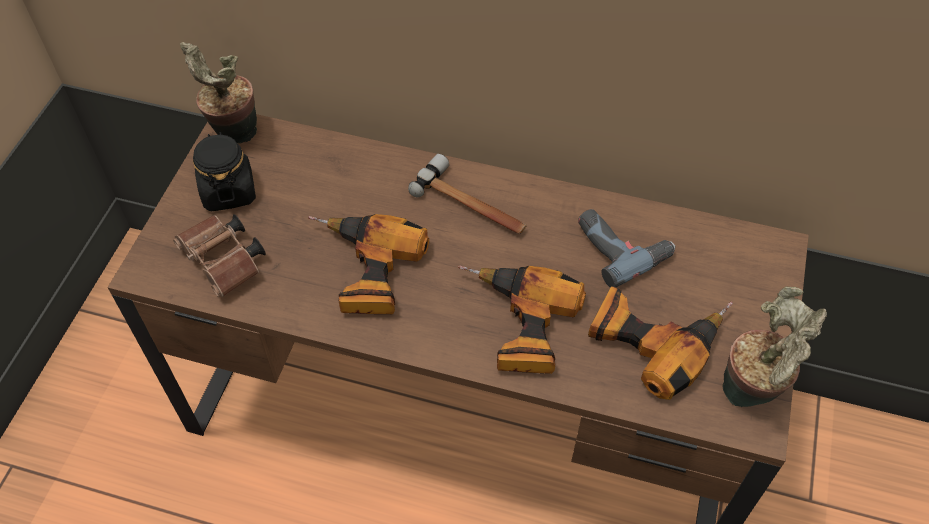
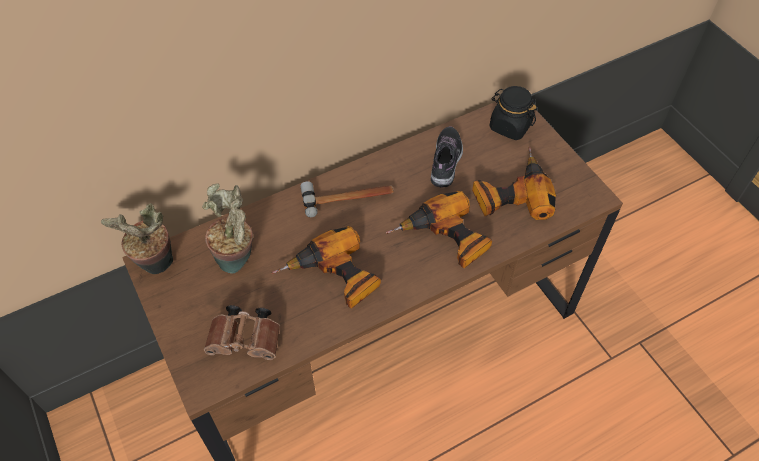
camera: 45 degrees left, 0 degrees up
(228, 191) = (196, 299): black jar -> black jar (510, 126)
(621, 246) = (446, 161): power drill -> shoe
(751, 392) = (577, 184): potted plant -> potted plant (238, 259)

